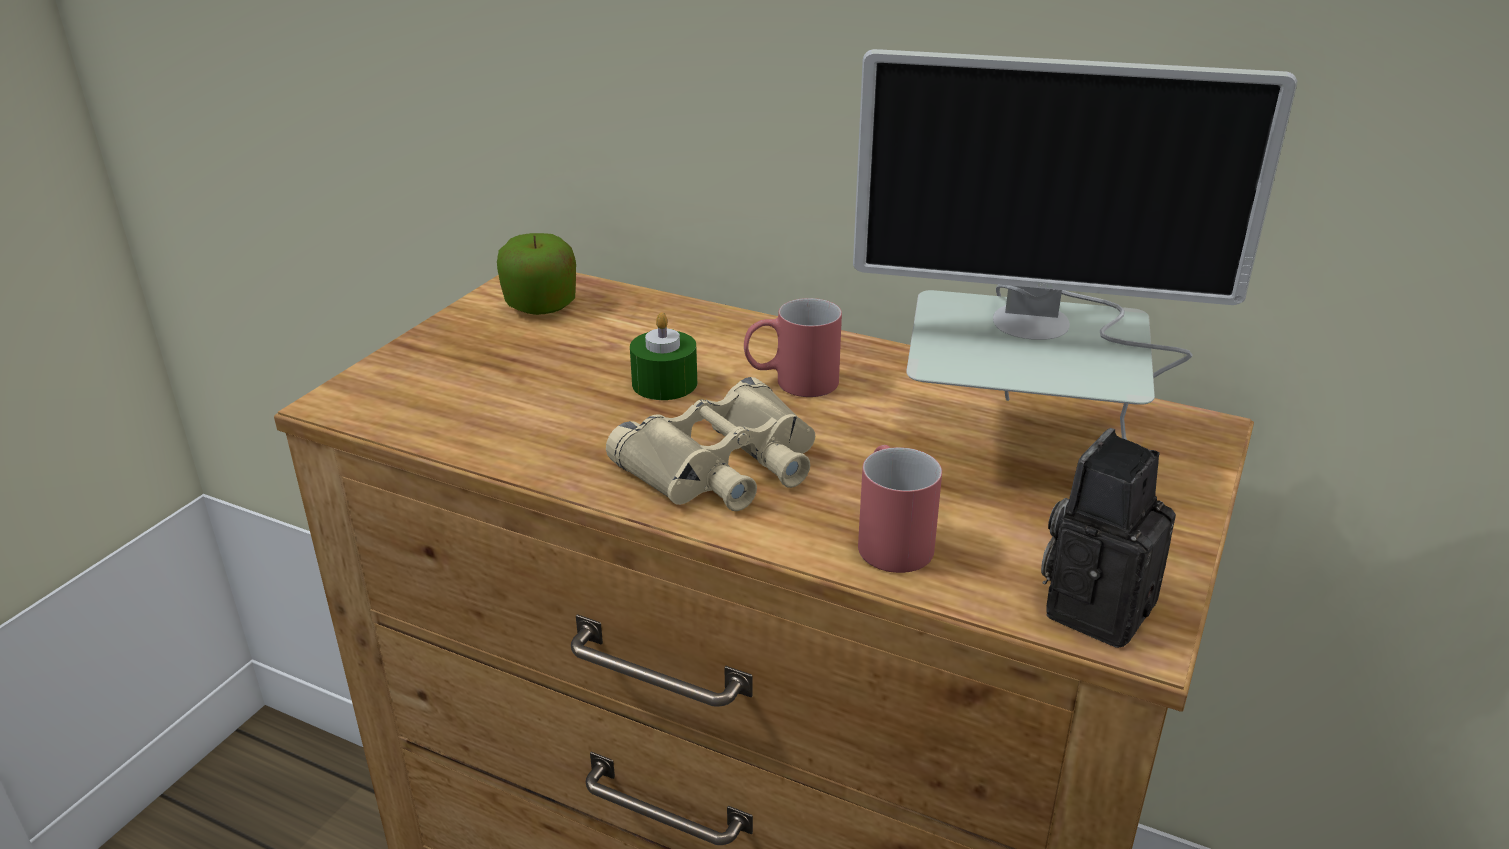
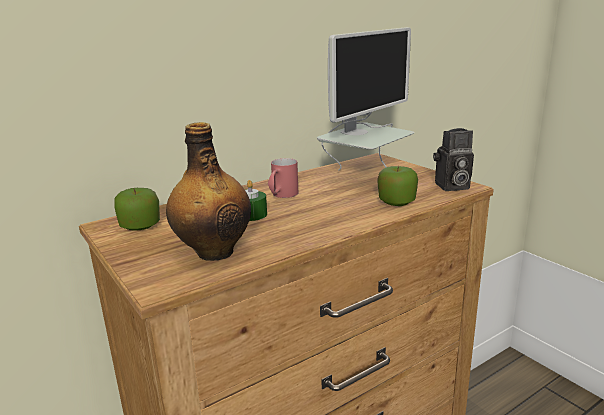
camera: 60 degrees left, 10 degrees down
(480, 402) = (214, 251): none -> bottle
(724, 465) = (326, 215): beige binoculars -> none
(890, 537) = (396, 202): red mug -> apple
(1095, 604) = (451, 187): camera -> camera turned 75 degrees counterclockwise

